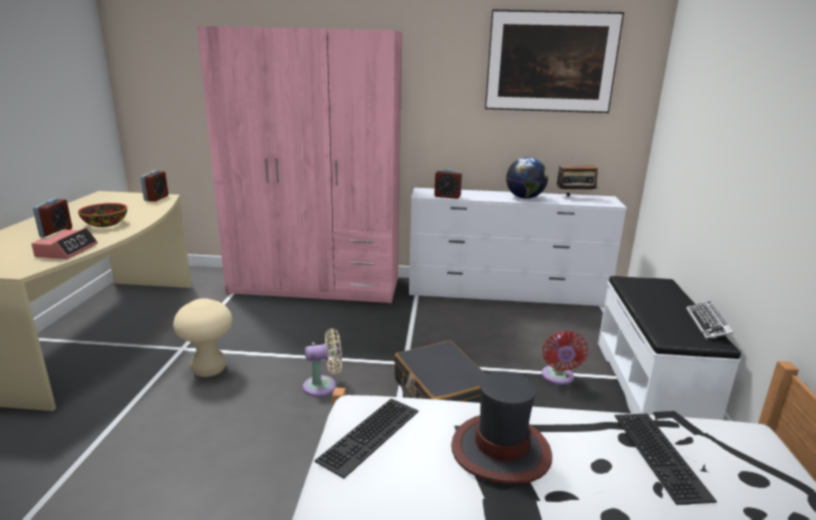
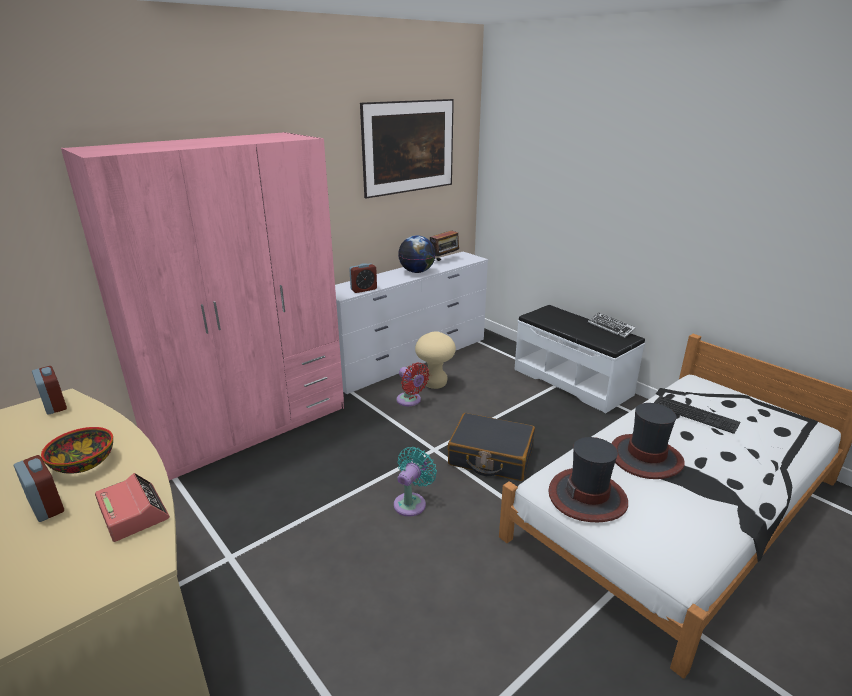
camera: 45 degrees left, 5 degrees up
(209, 370) = (296, 555): beige stool -> beige stool (435, 384)
(323, 386) = (411, 502): beige fan -> turquoise fan
(371, 436) = (587, 496): keyboard -> hat
(558, 378) = (529, 404): red fan -> red fan (410, 401)

